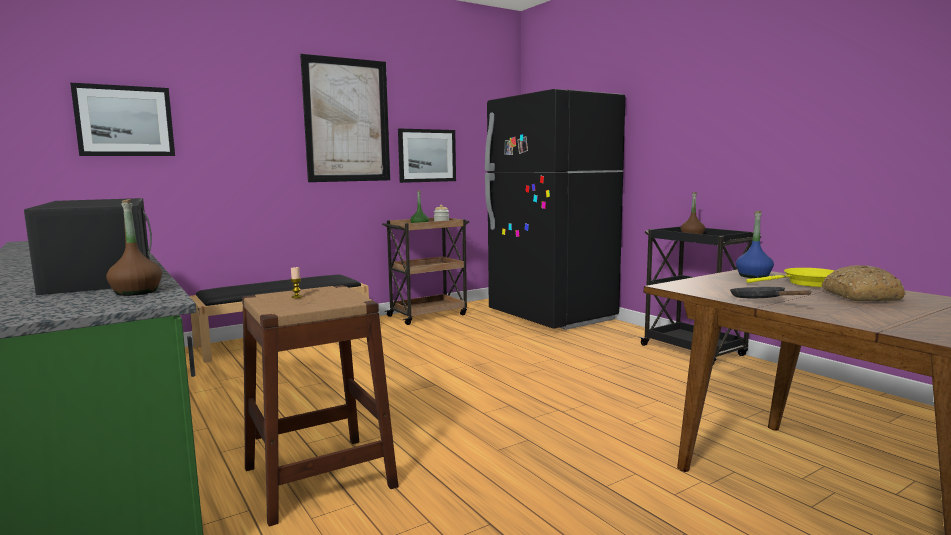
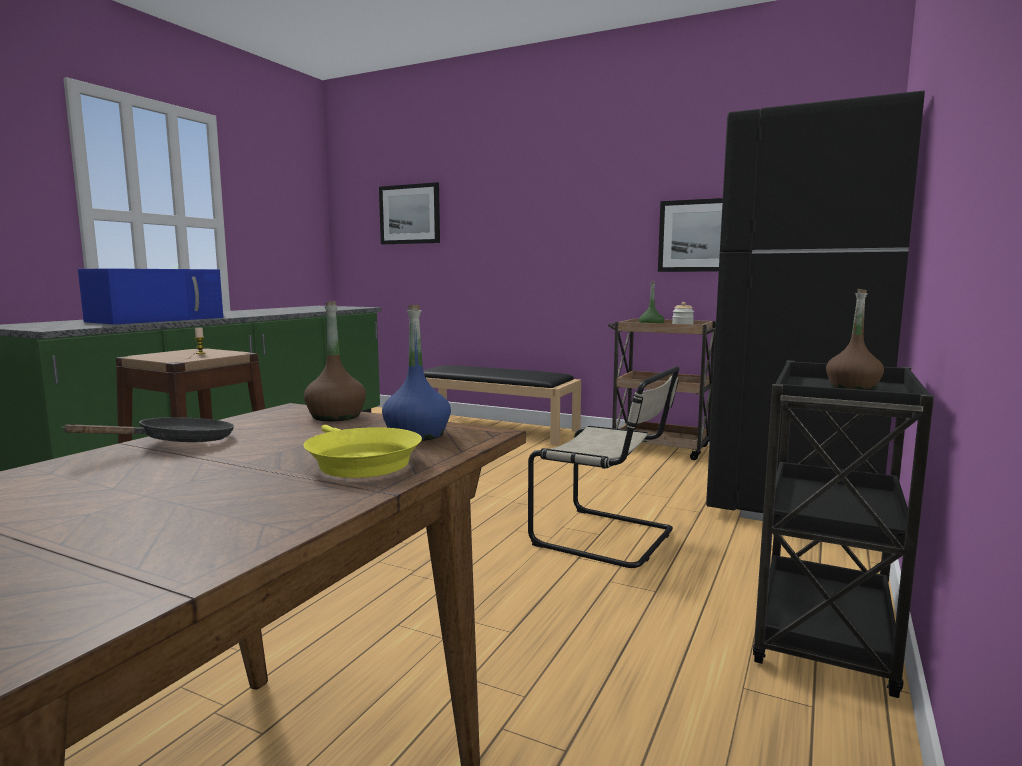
camera: 60 degrees right, 0 degrees up
(100, 275) = (158, 319): black microwave -> blue microwave
(136, 292) = (86, 325): brown bottle -> brown bottle (336, 416)
(347, 120) = (596, 197): picture -> none
(560, 358) = (608, 538): none -> beige chair
(859, 296) = (222, 492): bread -> none

